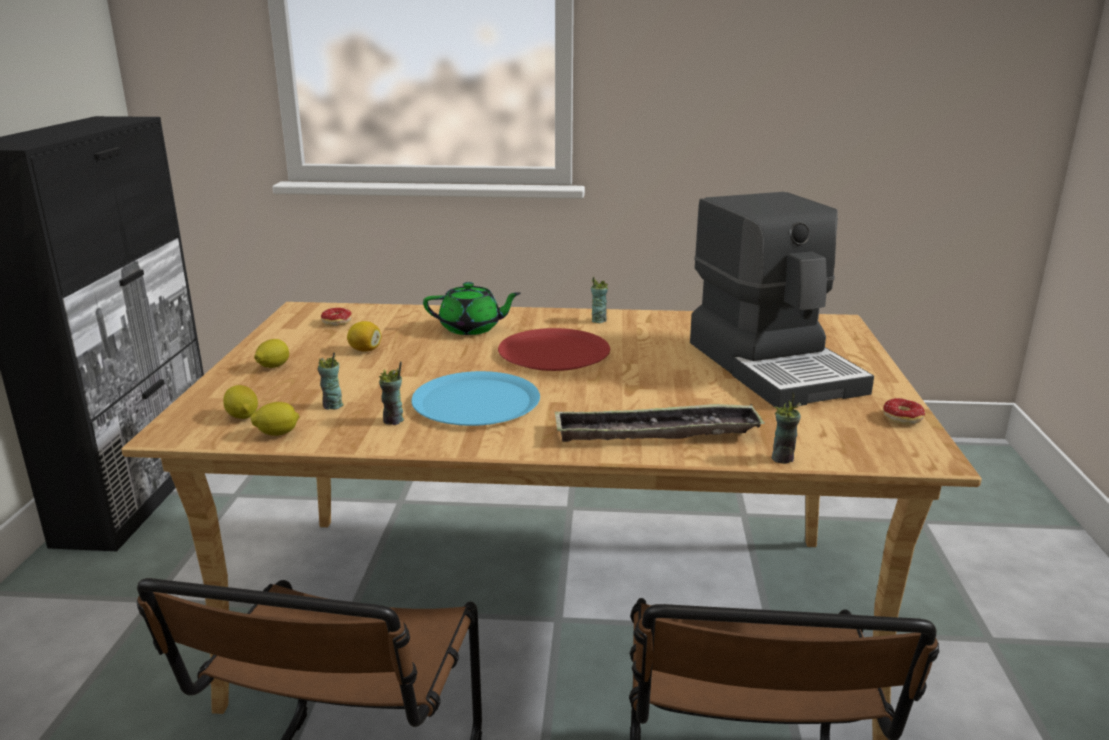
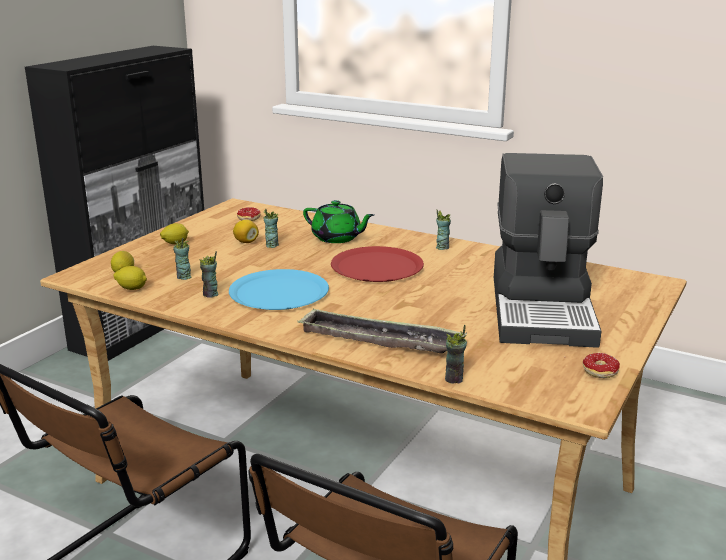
camera: 25 degrees right, 0 degrees up
(402, 349) = (271, 245): none -> cup

